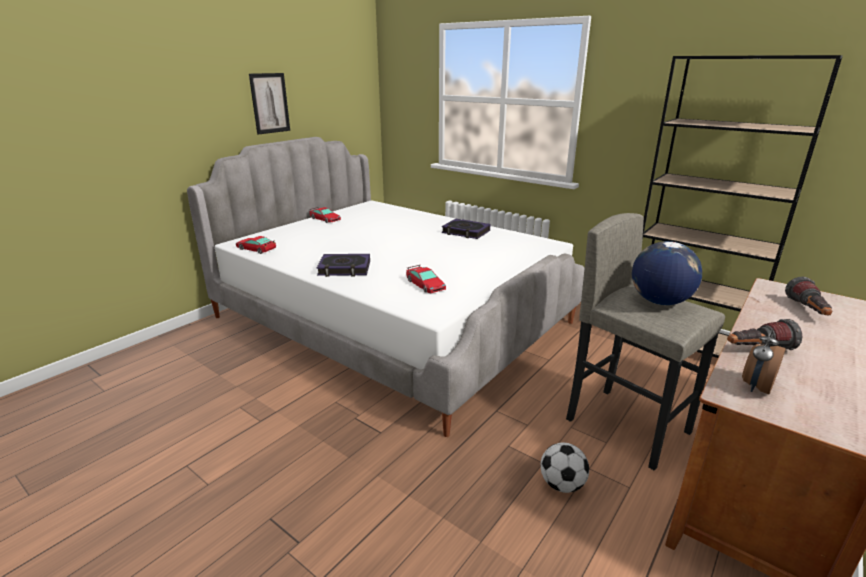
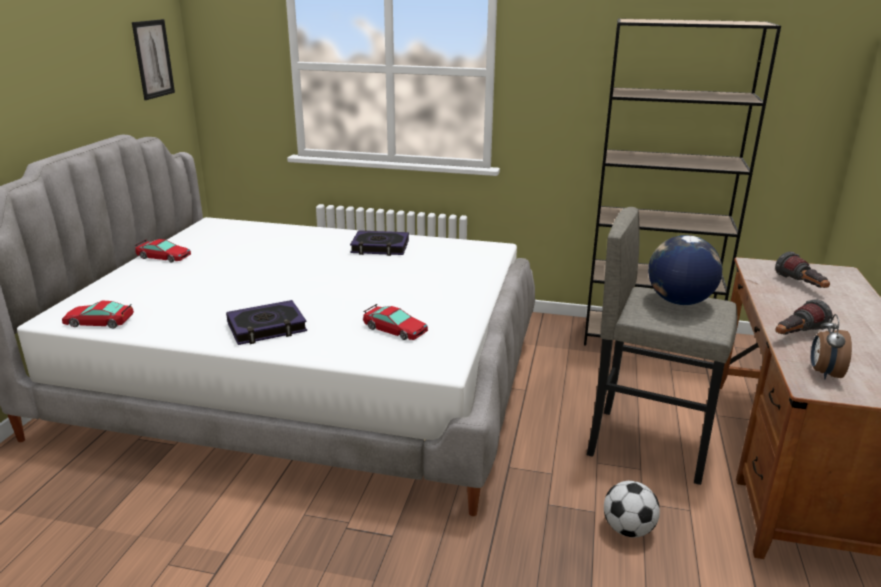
camera: 25 degrees left, 0 degrees up
(270, 103) = (53, 91): picture -> picture (153, 59)

